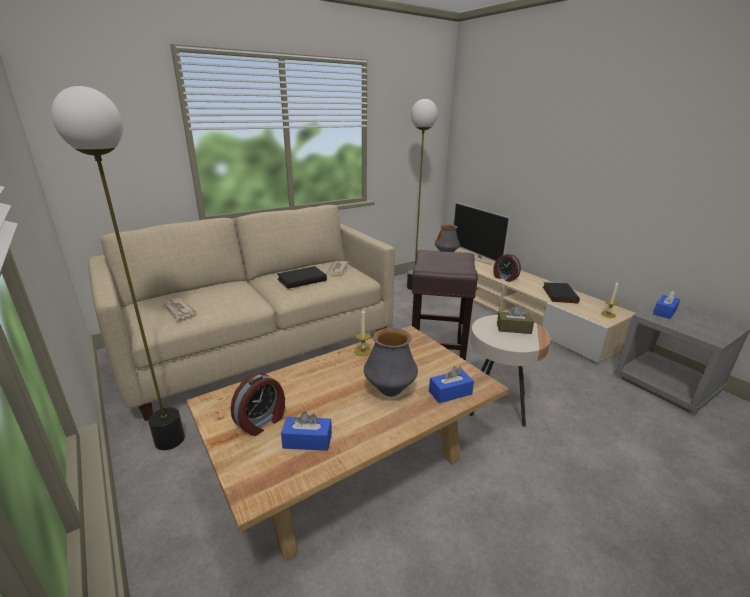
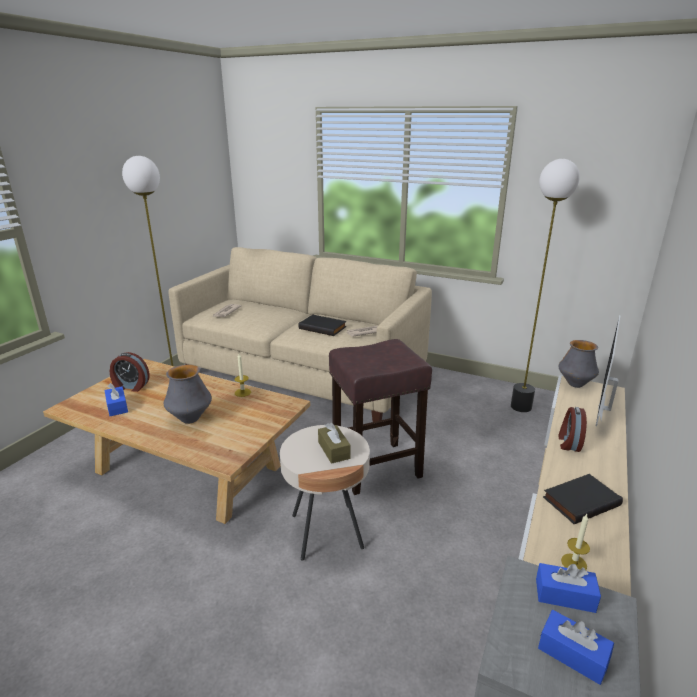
camera: 60 degrees right, 0 degrees up
(450, 393) = (203, 446): blue tissue box -> blue tissue box (572, 654)

